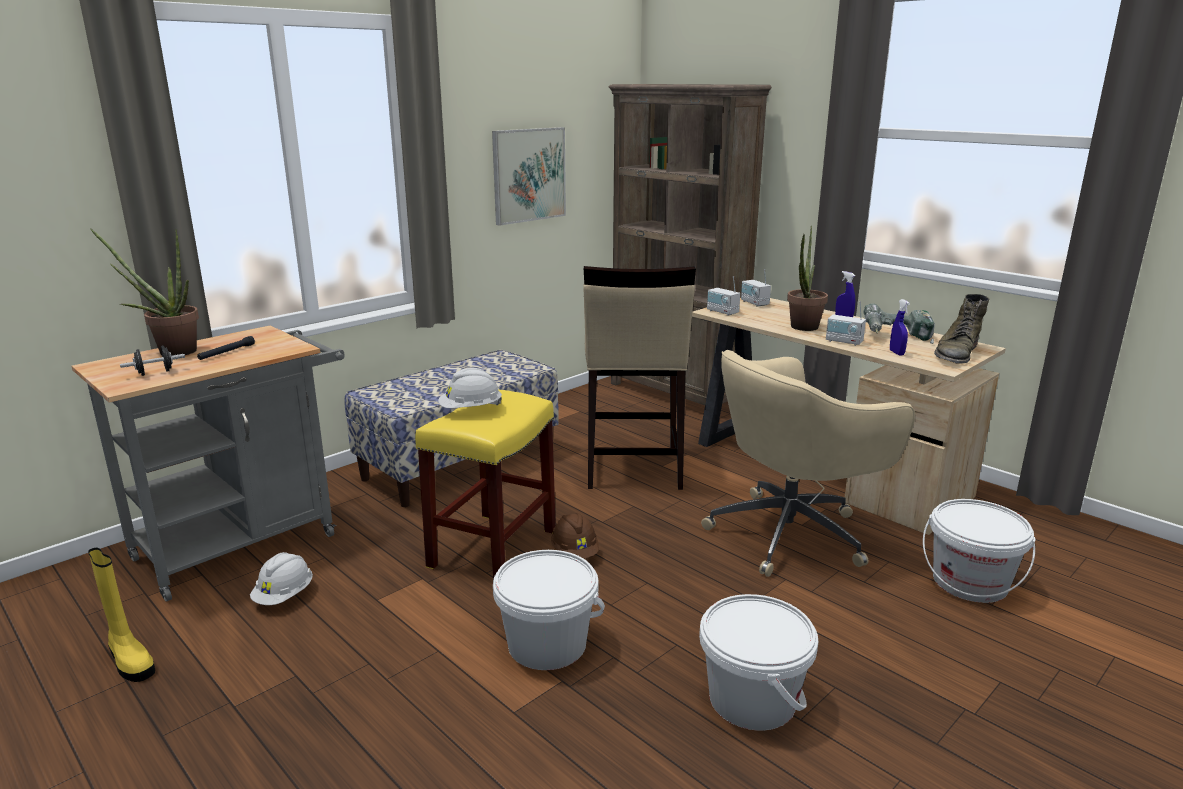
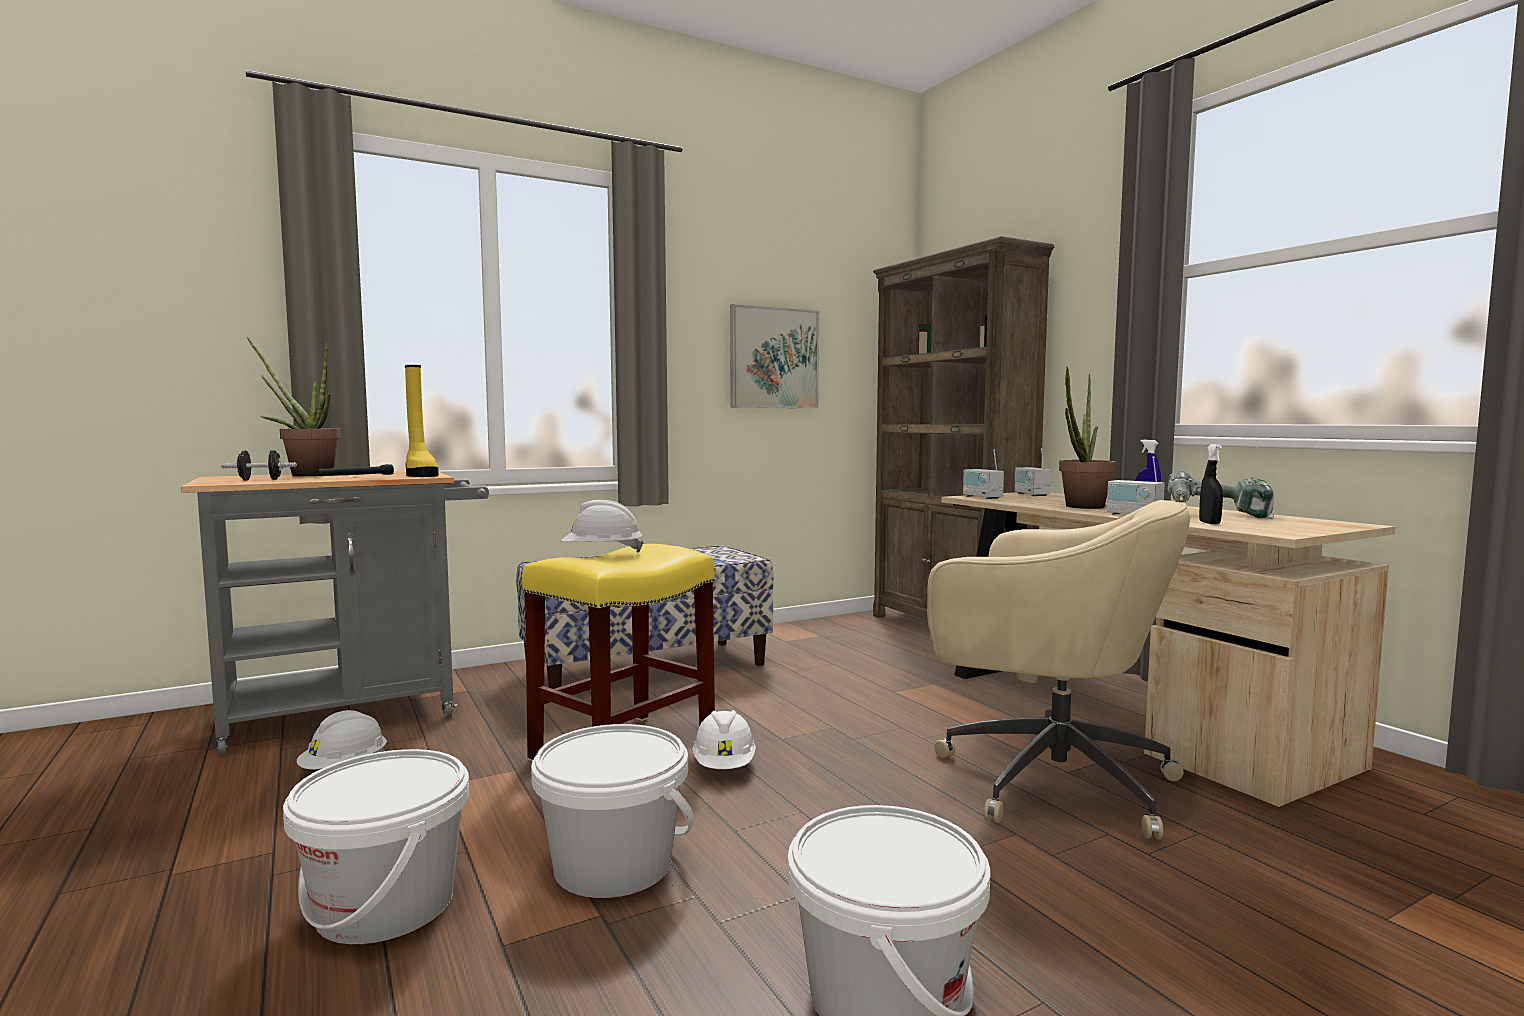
camera: 15 degrees right, 15 degrees down
(130, 661) = (119, 808): yellow boot -> yellow boot (419, 474)
(575, 552) = (724, 766): brown hard hat -> white hard hat
(632, 467) = (854, 689): beige stool -> none
(791, 533) = (1048, 779): beige office chair -> beige office chair turned 135 degrees counterclockwise
(896, 353) = (1209, 523): blue spray bottle -> black spray bottle
(956, 353) = (1308, 526): green boot -> none
(970, 582) = (1346, 880): white bucket -> white bucket (385, 905)

